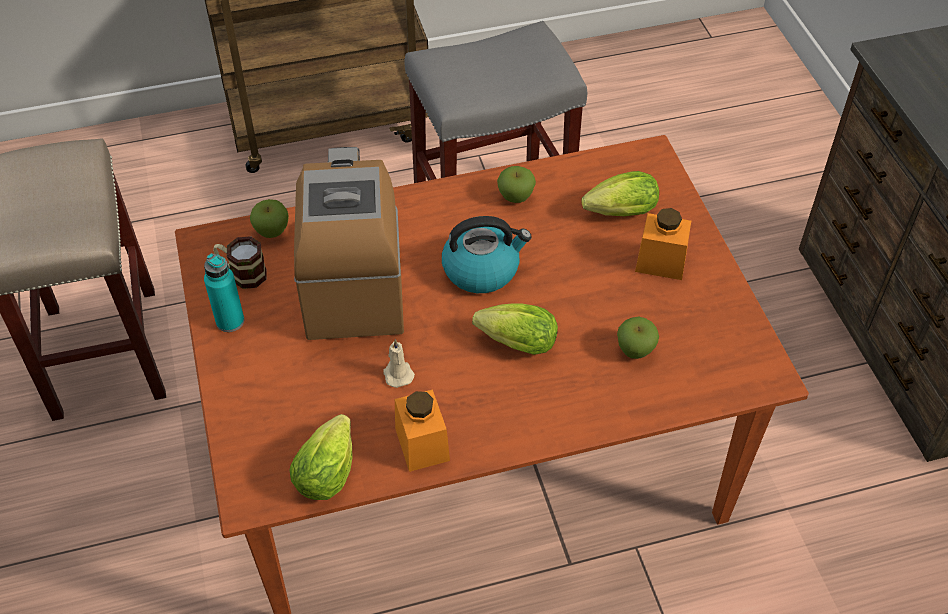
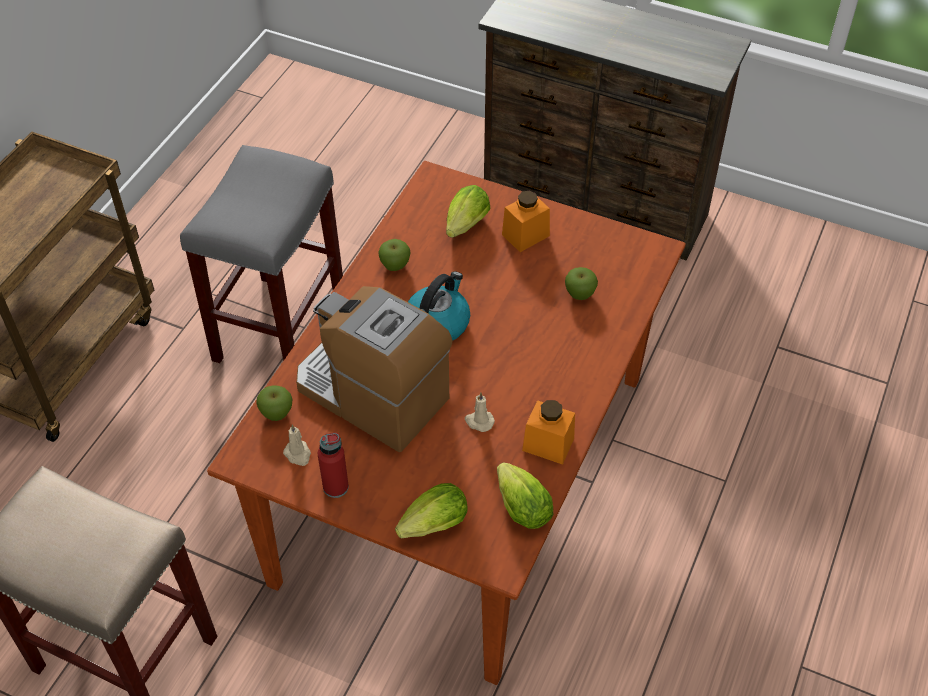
camera: 50 degrees left, 0 degrees up
(230, 321) = (335, 487): turquoise bottle -> red bottle
(242, 274) = (298, 454): mug -> beige candle
(513, 343) = (514, 347): lettuce -> lettuce (430, 527)

